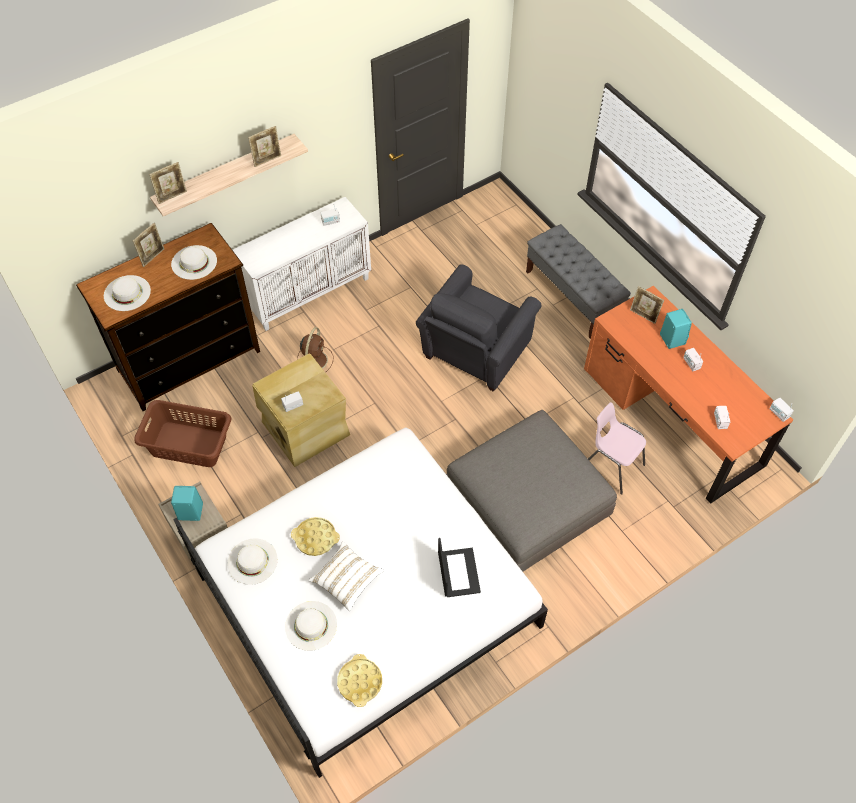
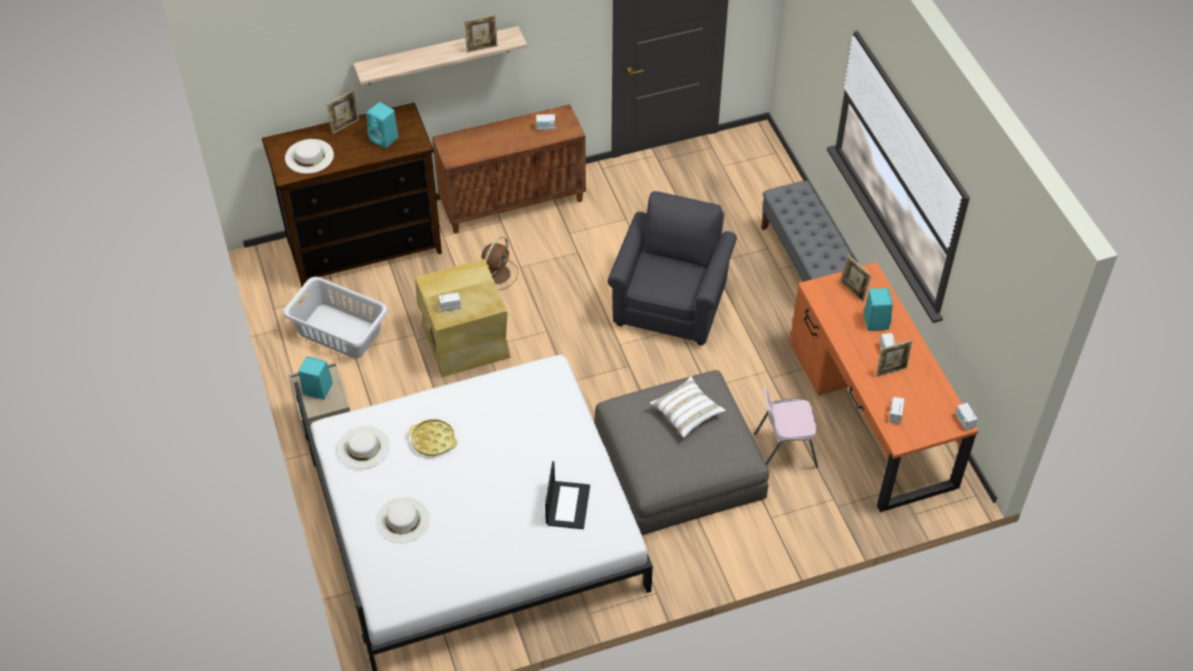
camera: 15 degrees right, 5 degrees down
(172, 196) = (375, 67): picture frame -> picture frame (891, 371)
(188, 444) = (339, 331): brown laundry basket -> grey laundry basket
(194, 262) = (384, 139): white hat -> turquoise speaker
(309, 292) = (513, 202): white cabinet -> brown cabinet
(347, 580) = (452, 486): white pillow -> white pillow (686, 413)
(360, 682) = (434, 582): yellow tray -> none
(473, 353) = (672, 302): grey armchair -> grey armchair turned 150 degrees clockwise
(612, 465) = (784, 449): pink chair -> pink chair turned 60 degrees counterclockwise

